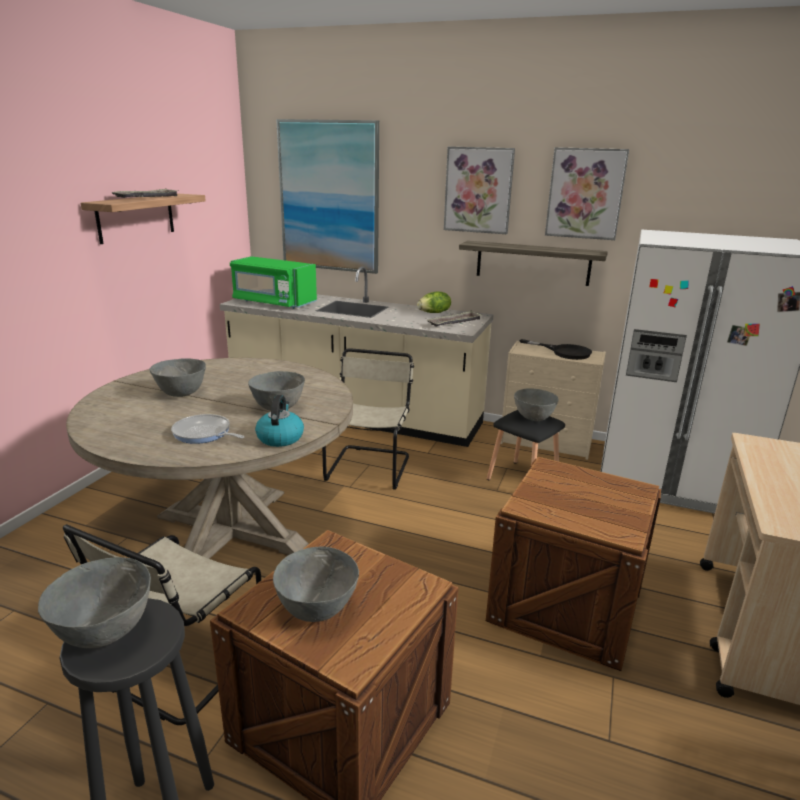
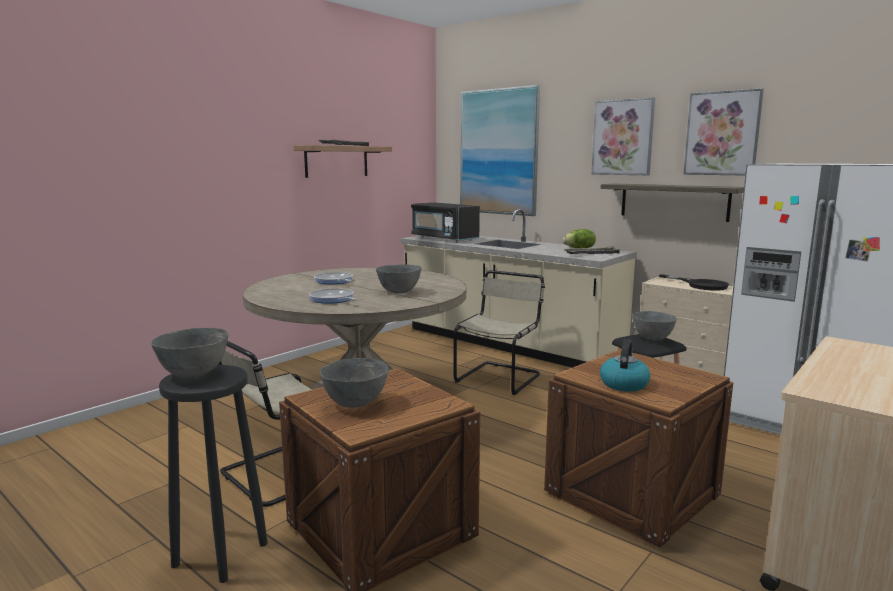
camera: 20 degrees right, 10 degrees down
(181, 394) = (334, 281): grey bowl -> frying pan
(273, 302) = (443, 239): green microwave -> black microwave
(280, 437) = (386, 305): kettle -> kettle (623, 384)

